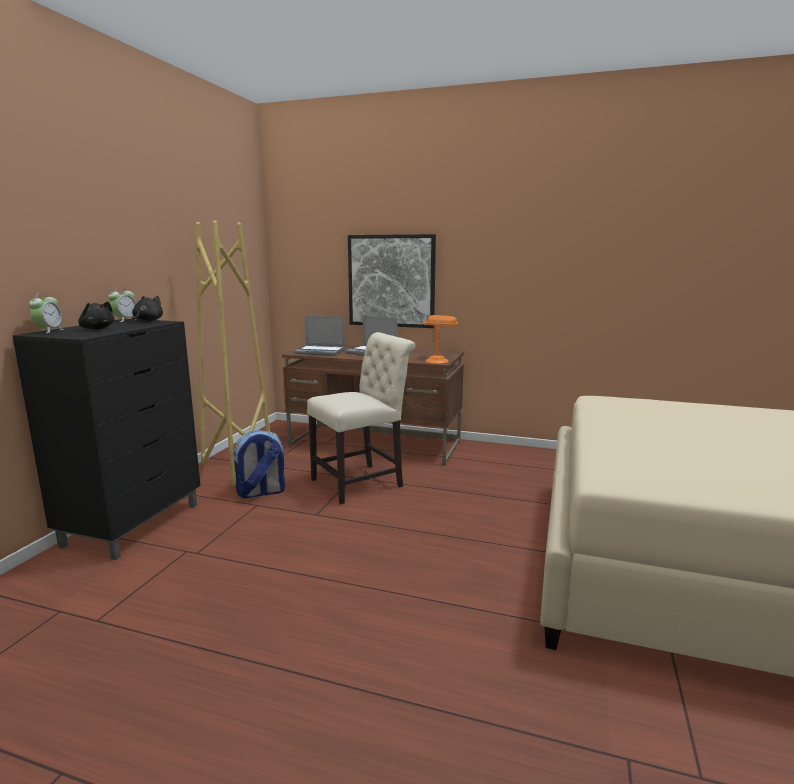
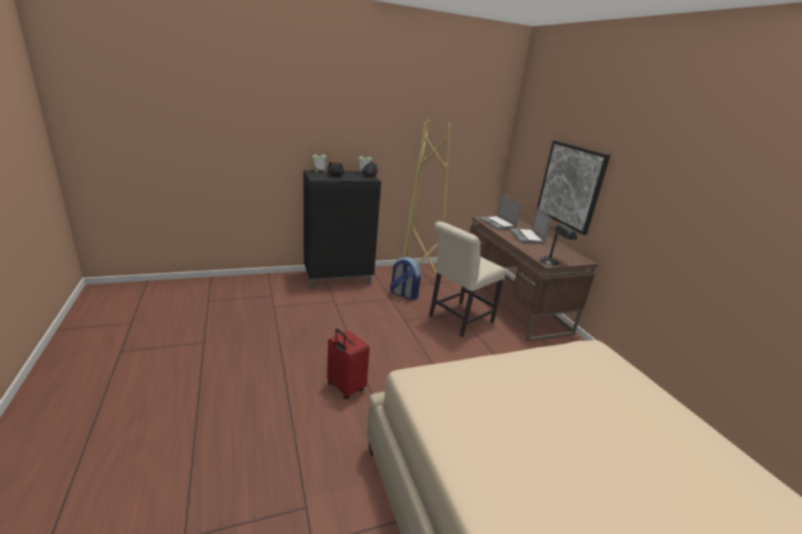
camera: 50 degrees right, 10 degrees up
(362, 482) = (457, 320): beige chair -> beige chair turned 120 degrees clockwise
(404, 621) = (345, 388): none -> red suitcase
(438, 360) = (552, 261): orange table lamp -> black table lamp

